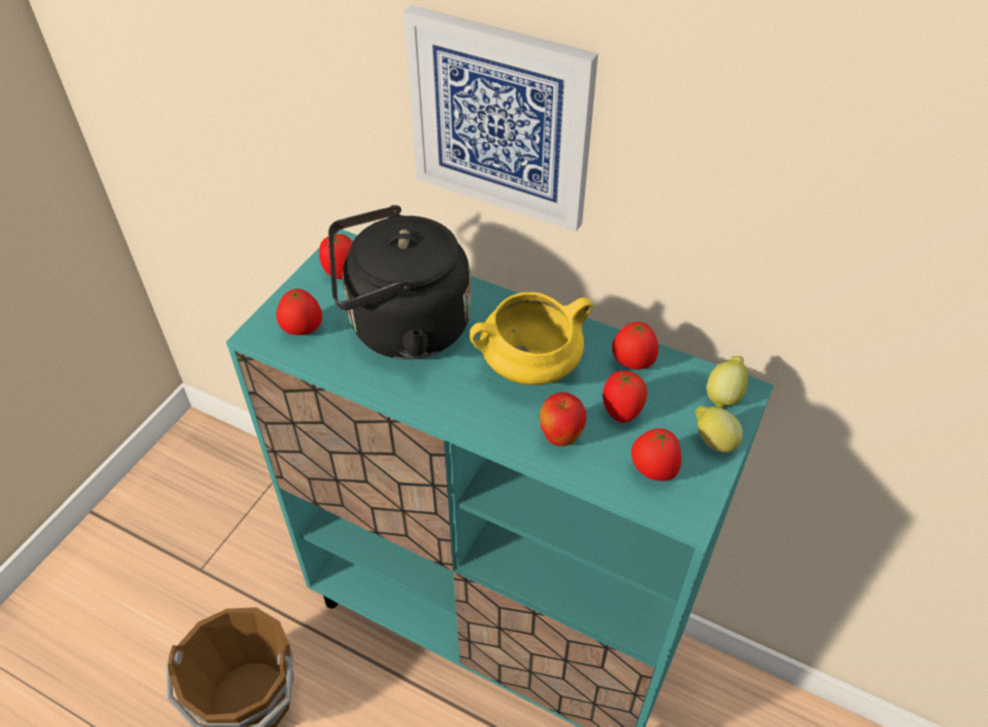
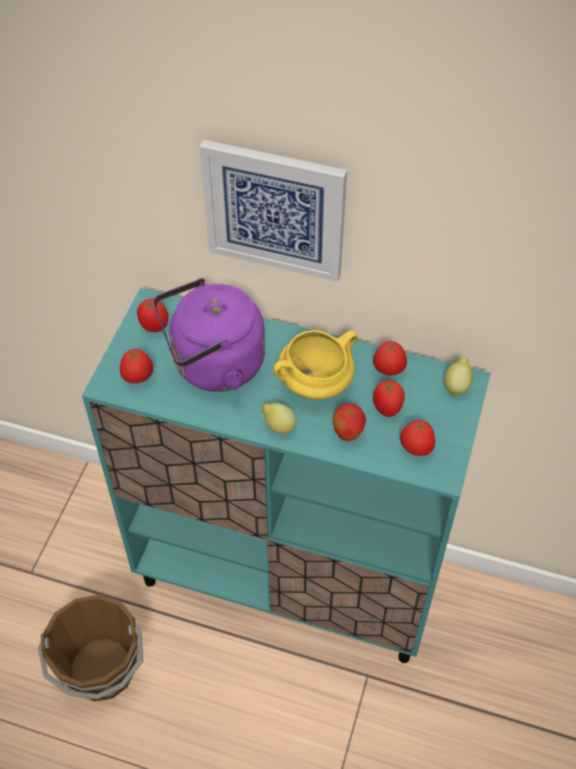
camera: 10 degrees left, 5 degrees up
(402, 328) = (213, 366): black kettle -> purple kettle
(713, 442) = (454, 421): lemon -> lemon (278, 426)

